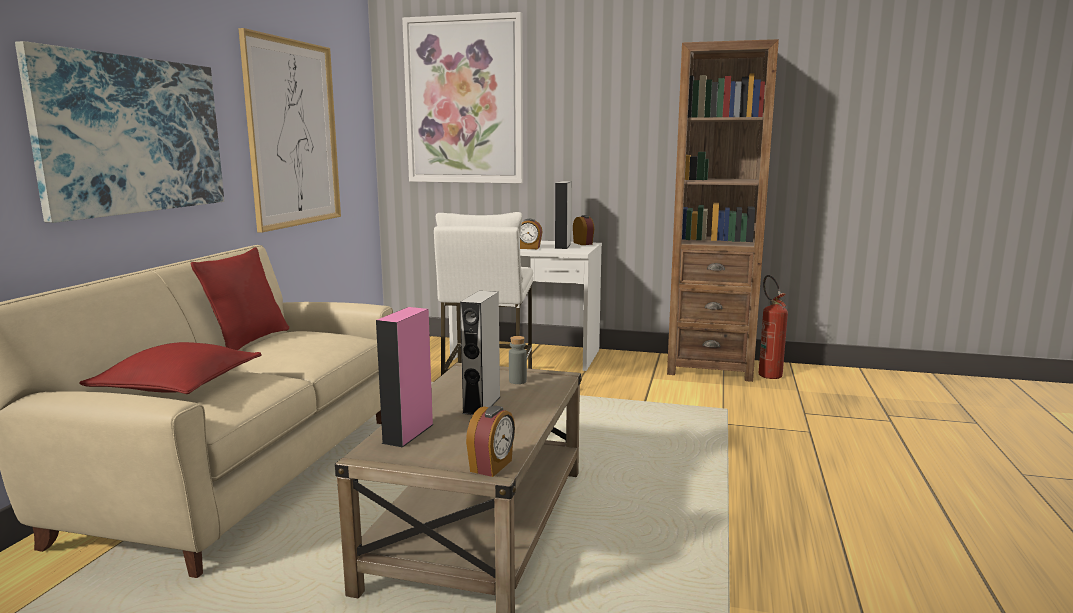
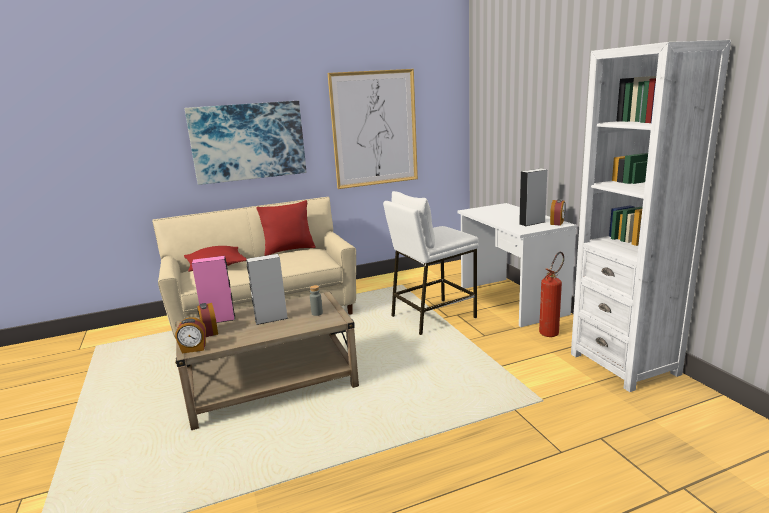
camera: 55 degrees right, 5 degrees up
(464, 101) = (508, 97): picture -> none
(529, 248) = (504, 220): alarm clock -> alarm clock (209, 332)
(710, 367) = (624, 364): brown bookcase -> white bookcase
(767, 373) = (664, 392): fire extinguisher -> fire extinguisher (551, 331)

